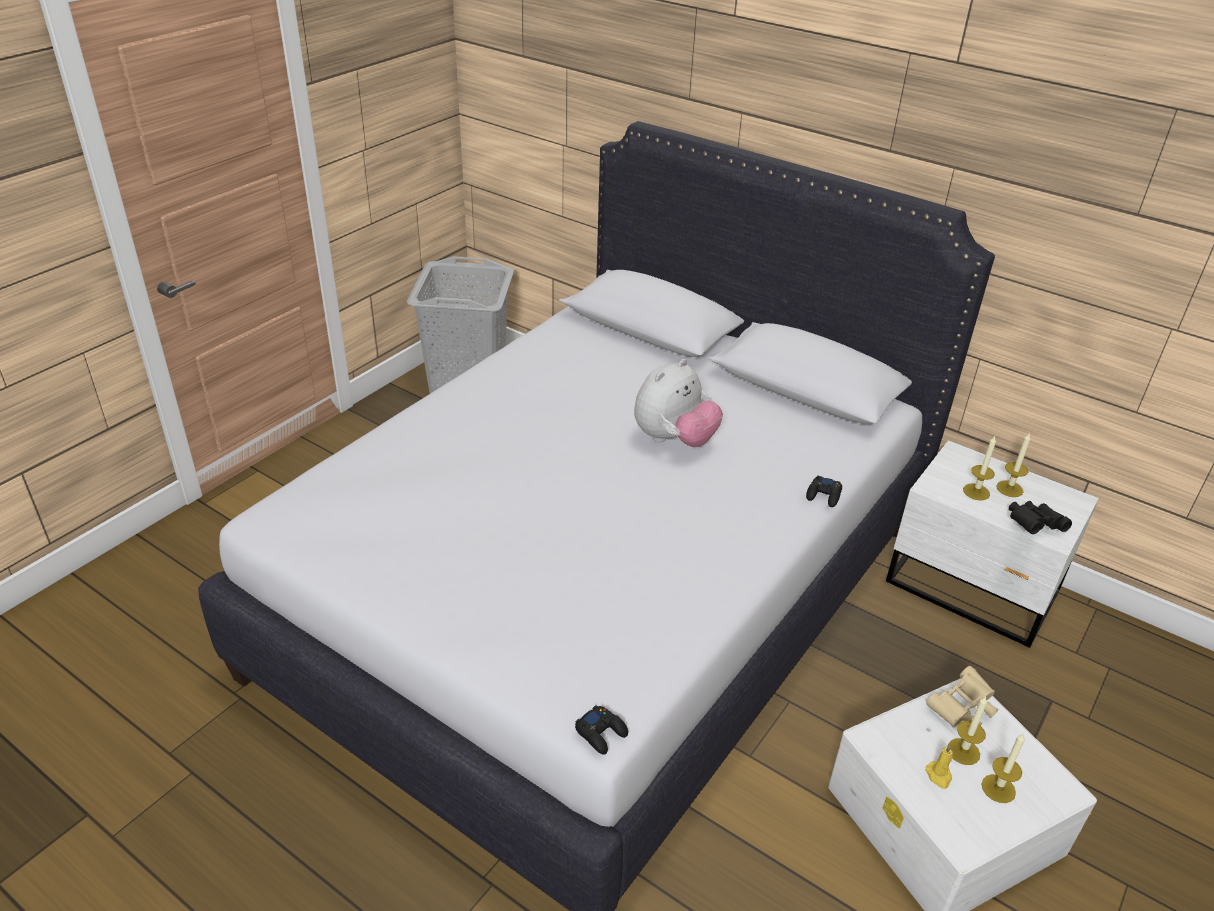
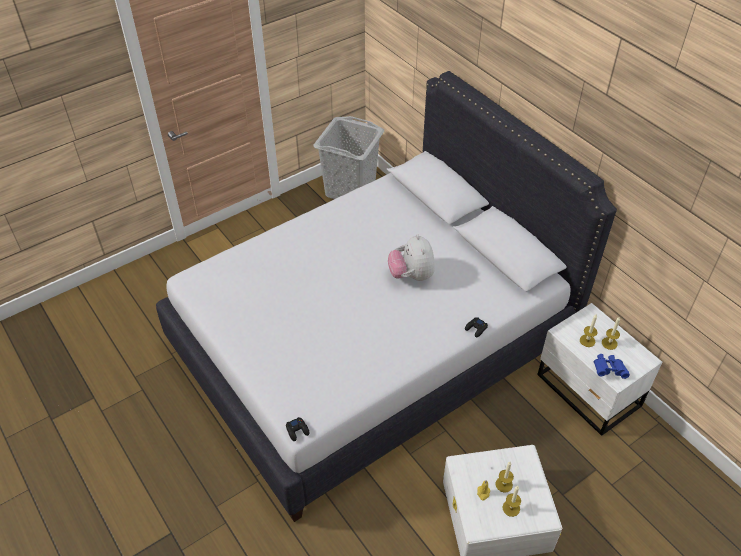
camera: 20 degrees right, 10 degrees up
(674, 439) = (411, 275): plush toy -> plush toy turned 105 degrees clockwise
(962, 709) = (516, 462): beige binoculars -> none
(1033, 525) = (608, 370): black binoculars -> blue binoculars

